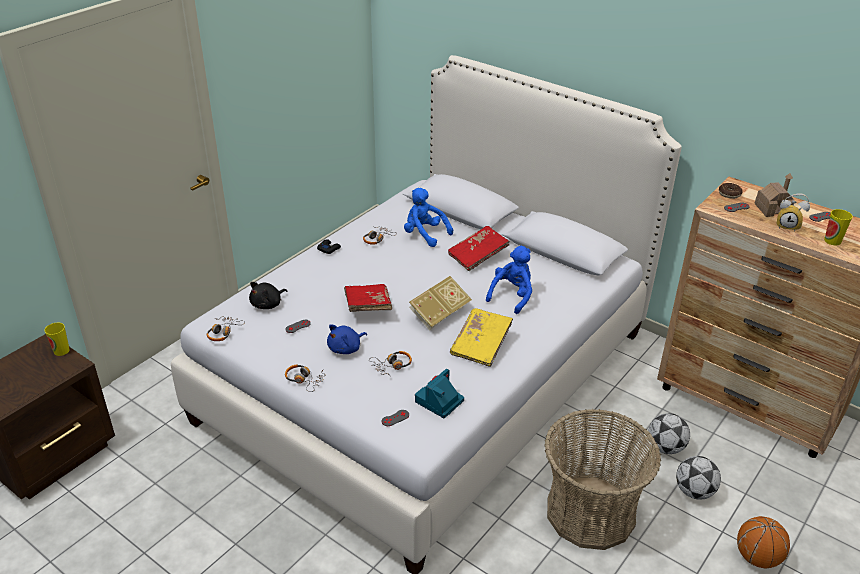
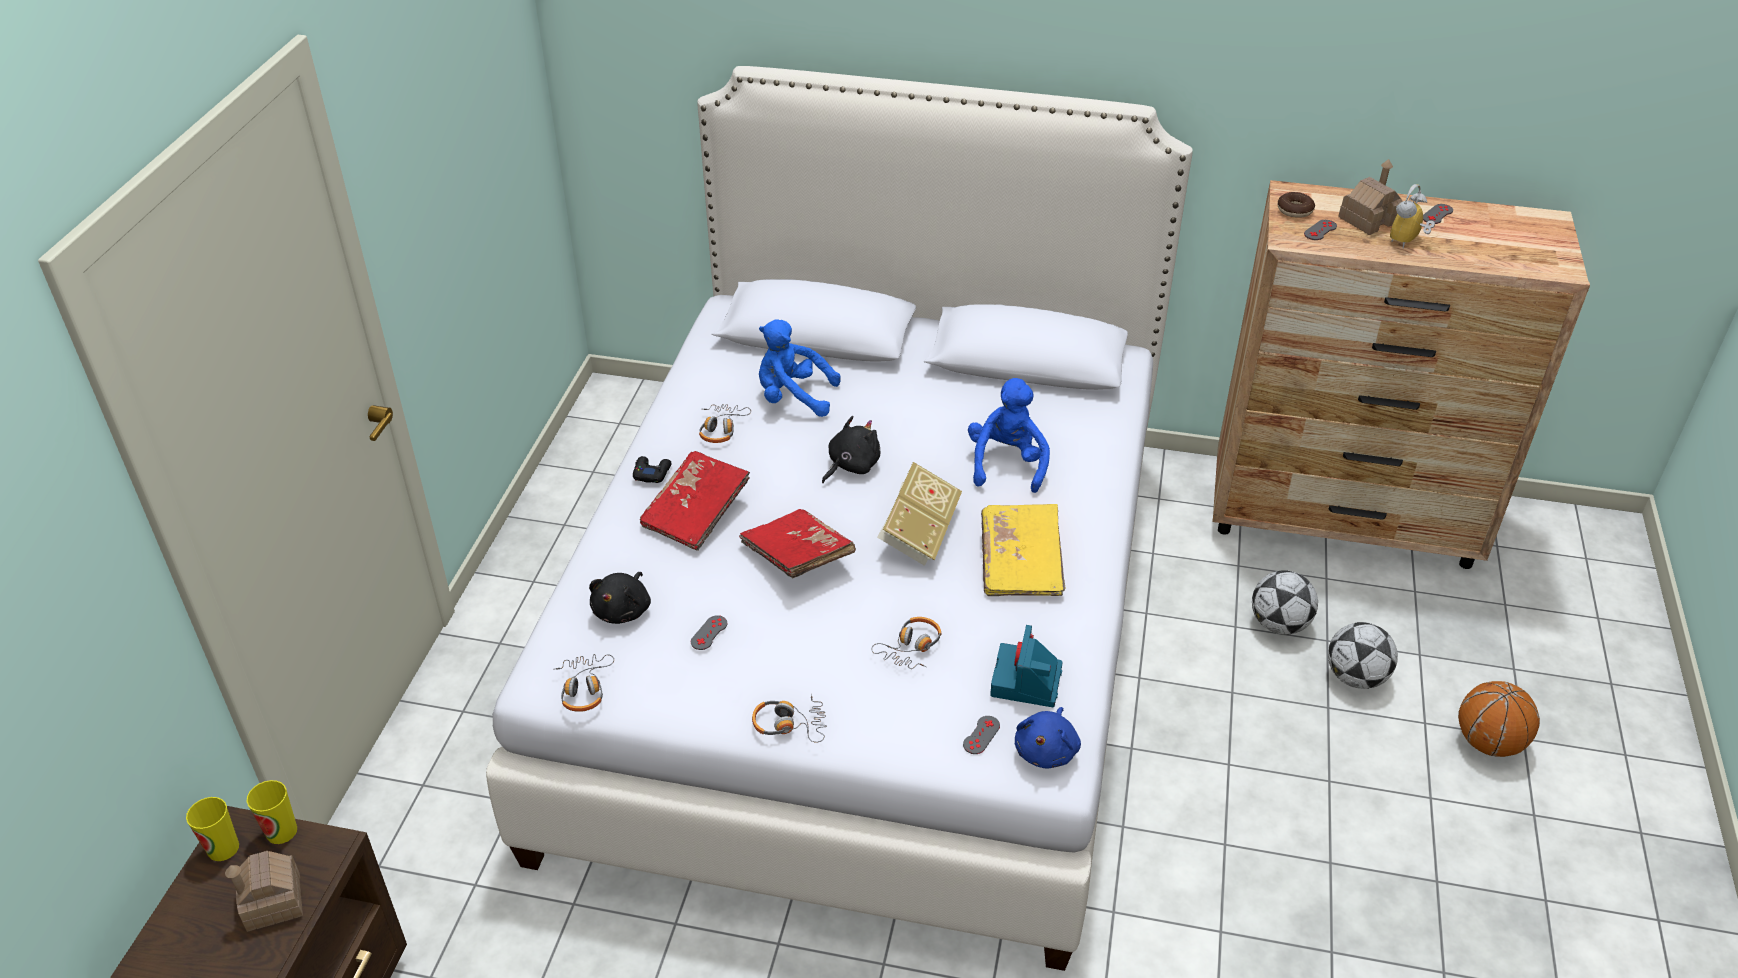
camera: 25 degrees left, 5 degrees up
(36, 378) = (273, 902): none -> toy house
(346, 348) = (816, 644): blue plush toy -> blue plush toy (1047, 750)
(428, 273) = (851, 466): none -> black plush toy
(478, 256) = (906, 410): red book -> red book (696, 513)
(591, 513) = (1243, 765): basket -> none
(788, 226) = (1407, 242): alarm clock -> alarm clock turned 135 degrees clockwise
(832, 241) = (1478, 249): cup -> cup (223, 848)

